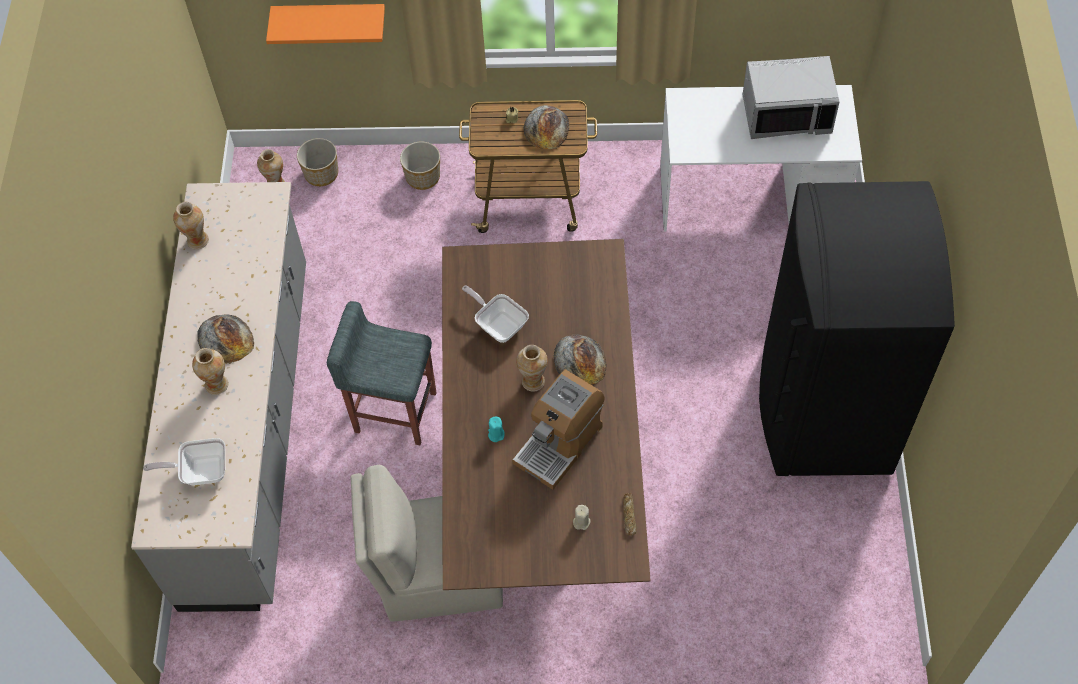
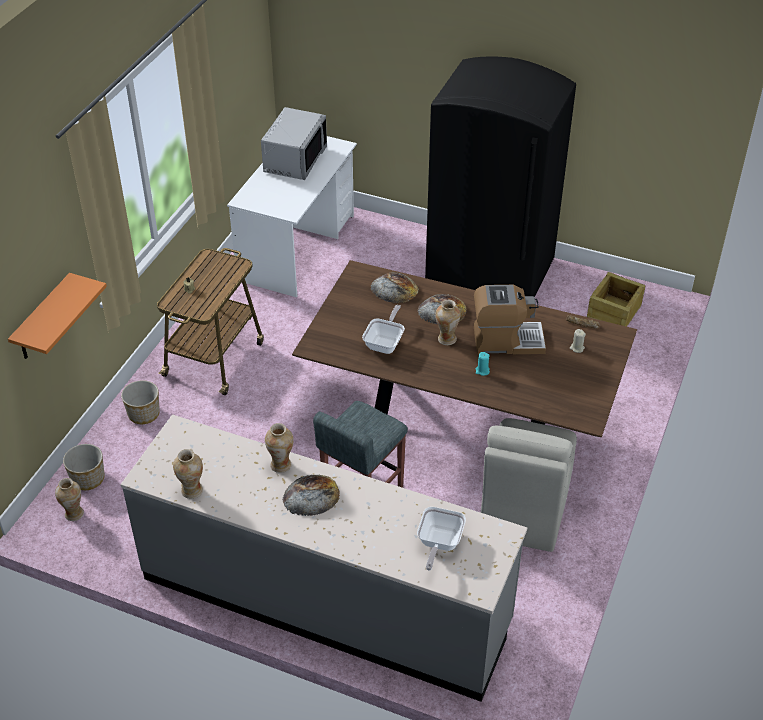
camera: 70 degrees left, 15 degrees down
(217, 385) = (356, 512): vase -> vase (281, 465)
(498, 324) = (385, 343): frying pan -> frying pan turned 135 degrees clockwise
(546, 127) = (213, 273): bread -> bread (394, 288)
(559, 443) = (507, 341): coffee machine -> coffee machine turned 60 degrees counterclockwise
(828, 577) = (613, 311): none -> crate

